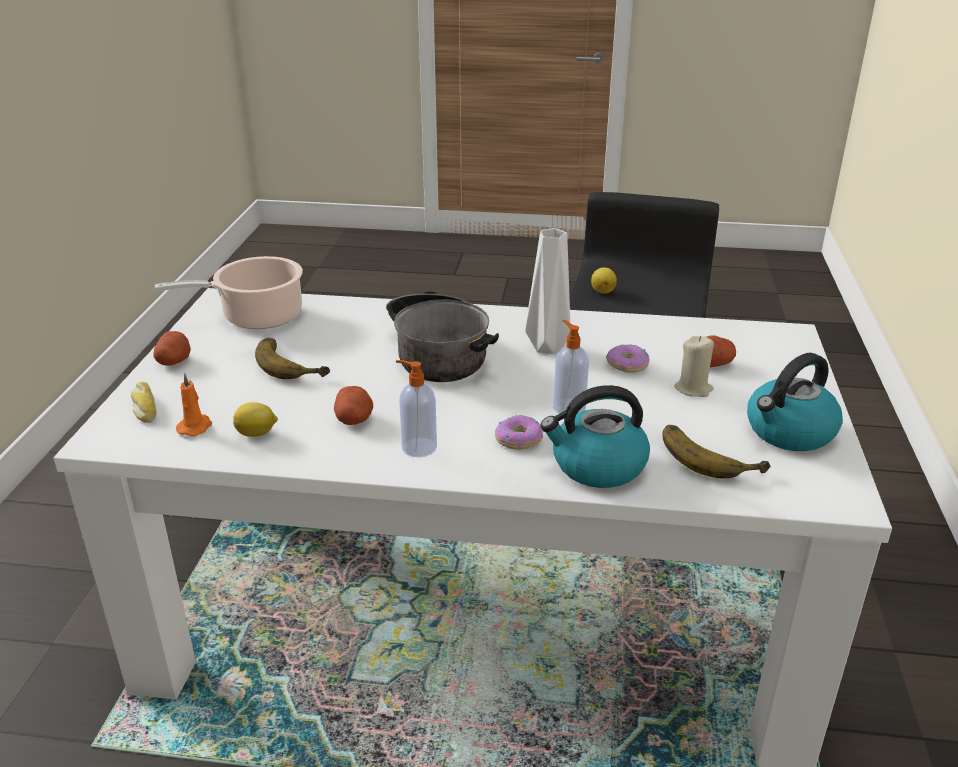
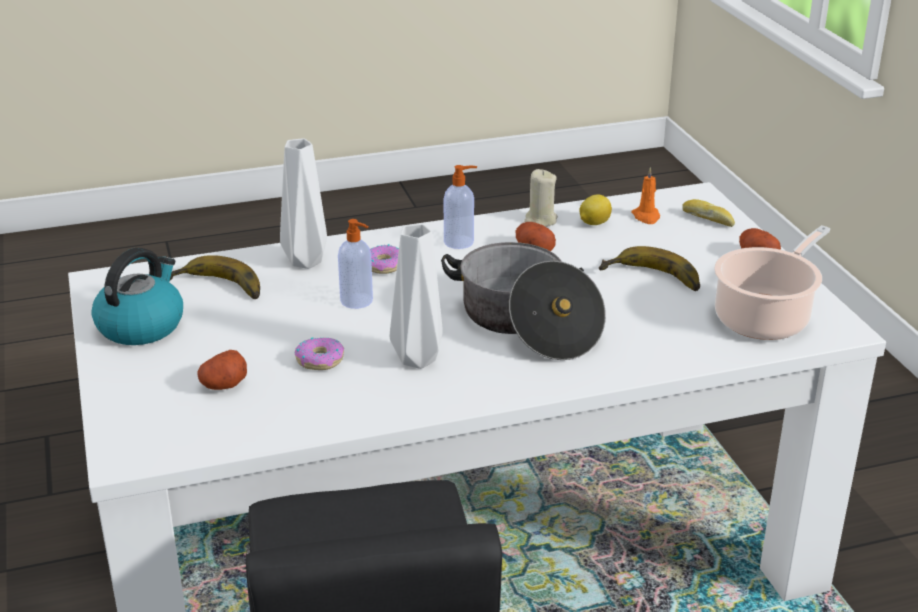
camera: 155 degrees right, 0 degrees up
(597, 466) = (308, 261): kettle -> white vase
(603, 291) = (416, 527): lemon -> none
(693, 389) = (240, 348): beige candle -> beige candle (540, 220)

